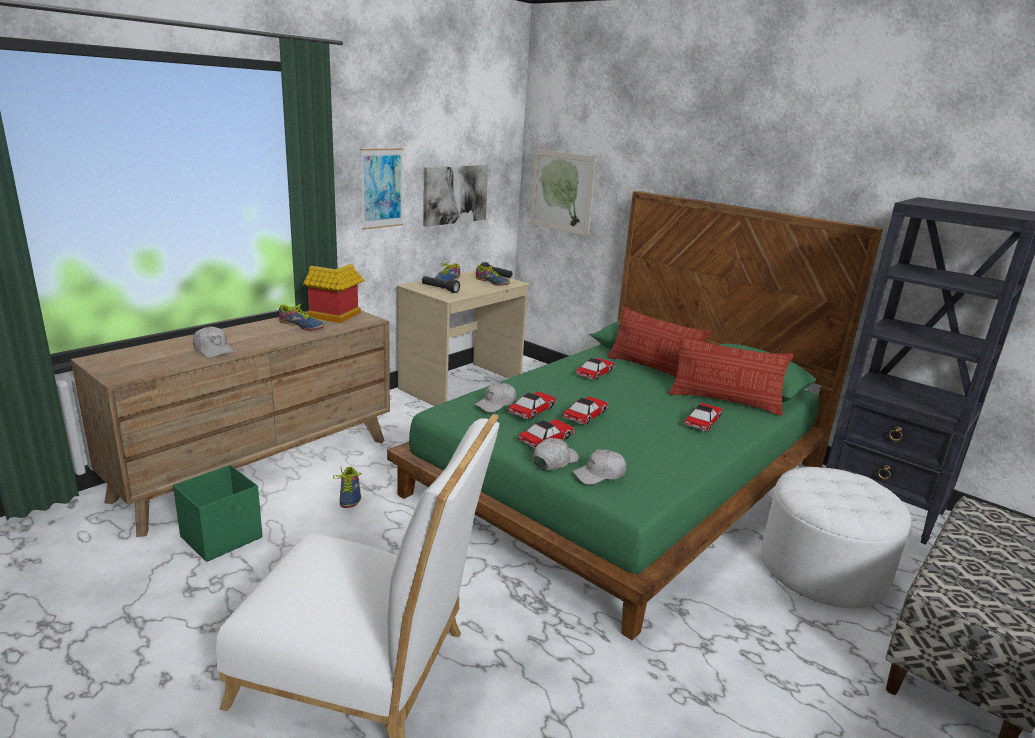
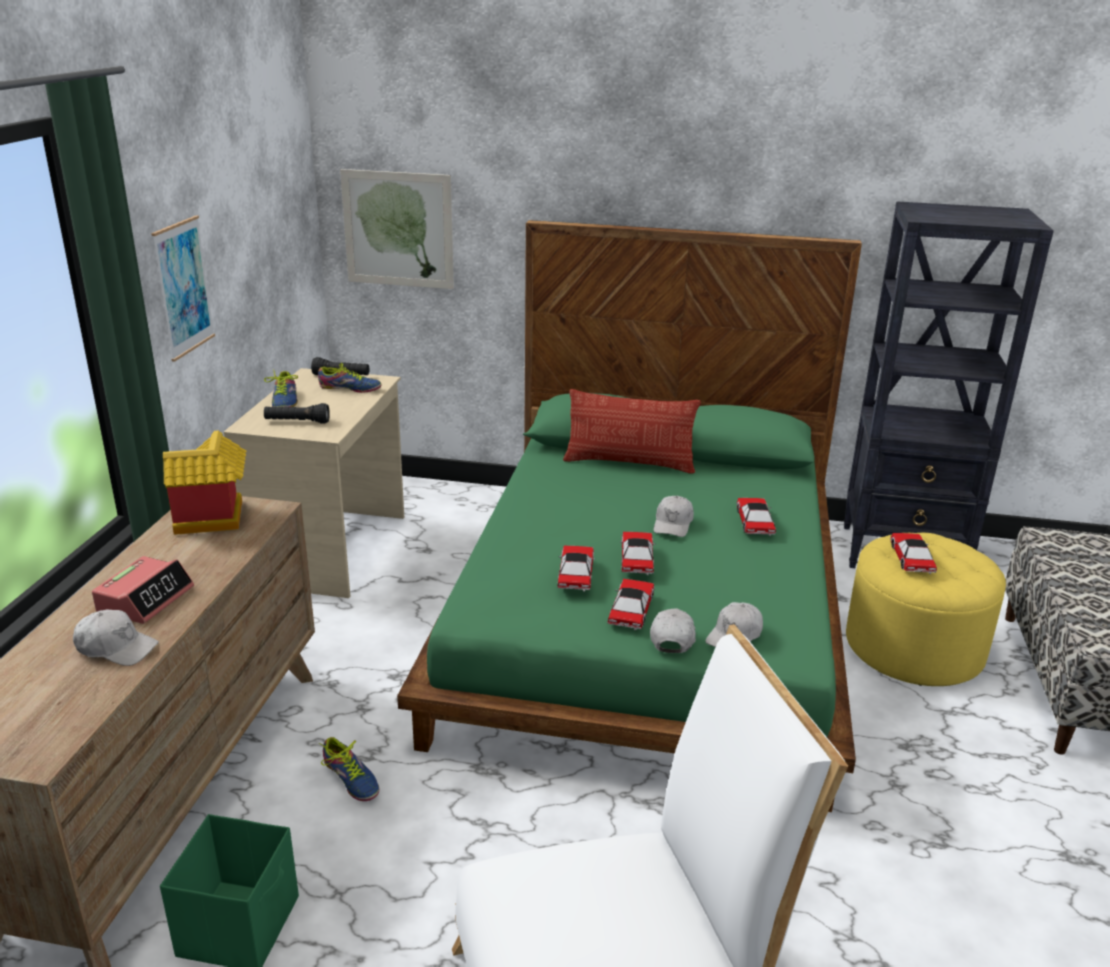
camera: 30 degrees left, 5 degrees up
(255, 336) = (145, 599): none -> alarm clock
(301, 326) = (188, 553): shoe -> none
(454, 194) = (259, 265): picture -> none
(496, 404) = (525, 581): white cap -> white cap (673, 524)
(595, 373) = (578, 491): toy car -> toy car (911, 559)
(724, 401) = (744, 485): pillow -> none
(822, 569) = (914, 647): white ottoman -> yellow ottoman

